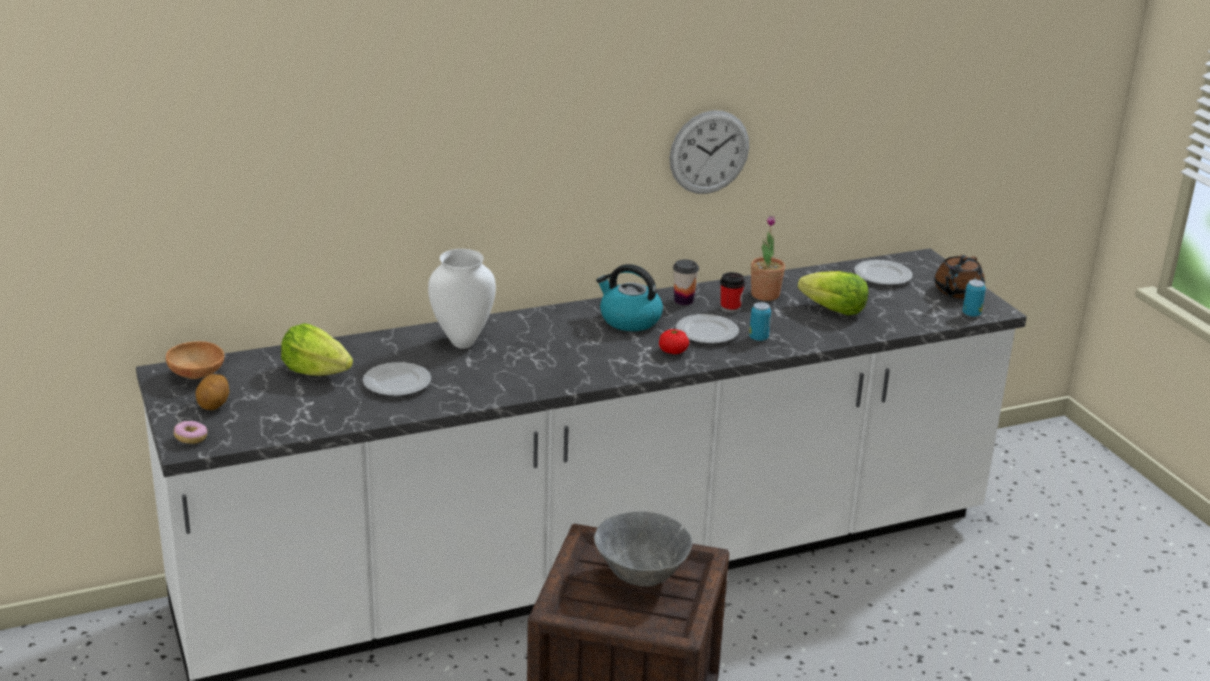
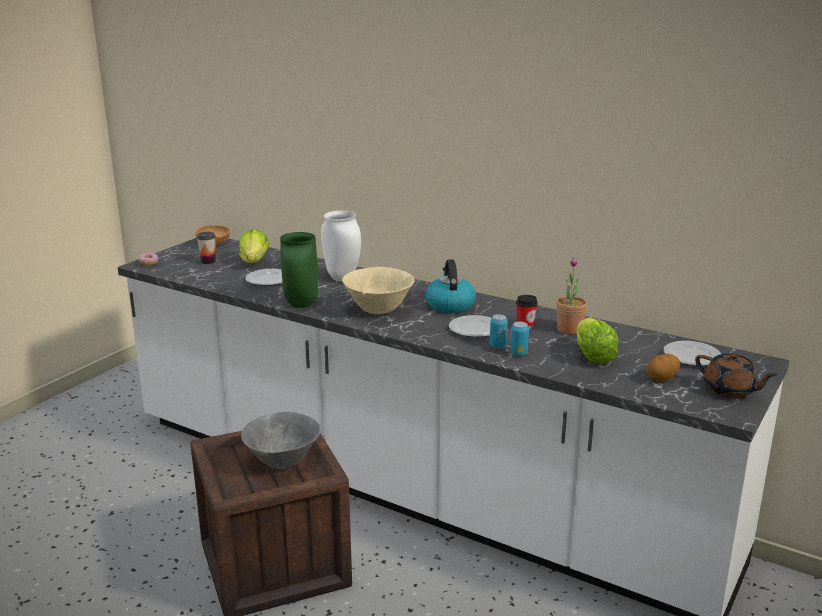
camera: 55 degrees right, 5 degrees down
(214, 405) = (188, 256): potato -> potato (662, 379)
(510, 390) = (302, 305): none -> green vase
(591, 358) = (379, 311): none -> beige bowl
(673, 351) = (429, 328): tomato -> none
(683, 300) = (508, 310): cup -> cup (208, 261)
(709, 152) = (561, 196): wall clock -> none
(957, 292) = (730, 390): brown teapot -> brown teapot turned 135 degrees counterclockwise
(971, 314) = (701, 407): can -> can (518, 353)

